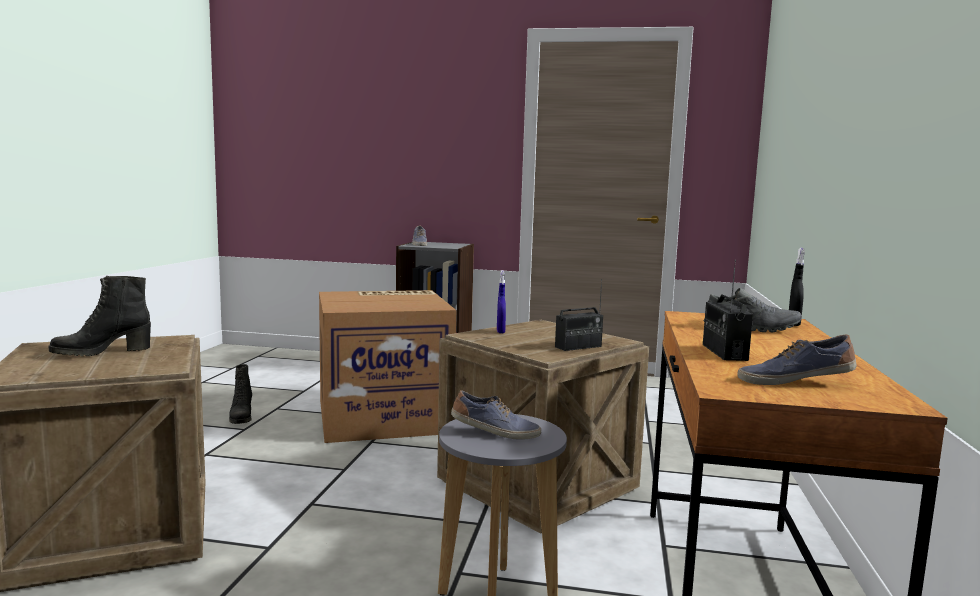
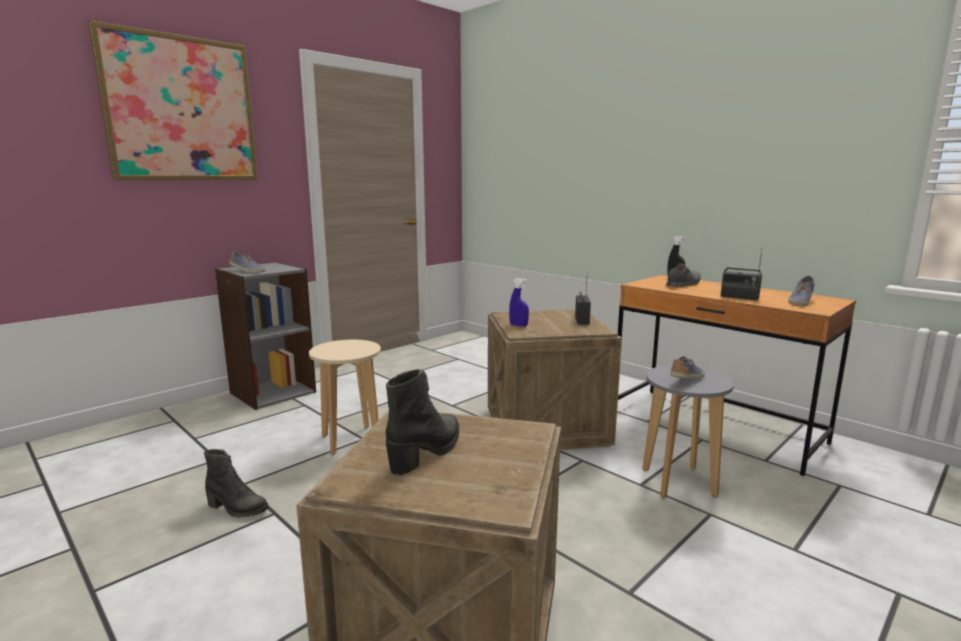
camera: 55 degrees left, 5 degrees up
(102, 352) = (427, 452): black boot -> black boot turned 150 degrees counterclockwise
(384, 416) = (350, 440): cardboard box -> beige stool
(408, 99) = (181, 109): none -> picture

